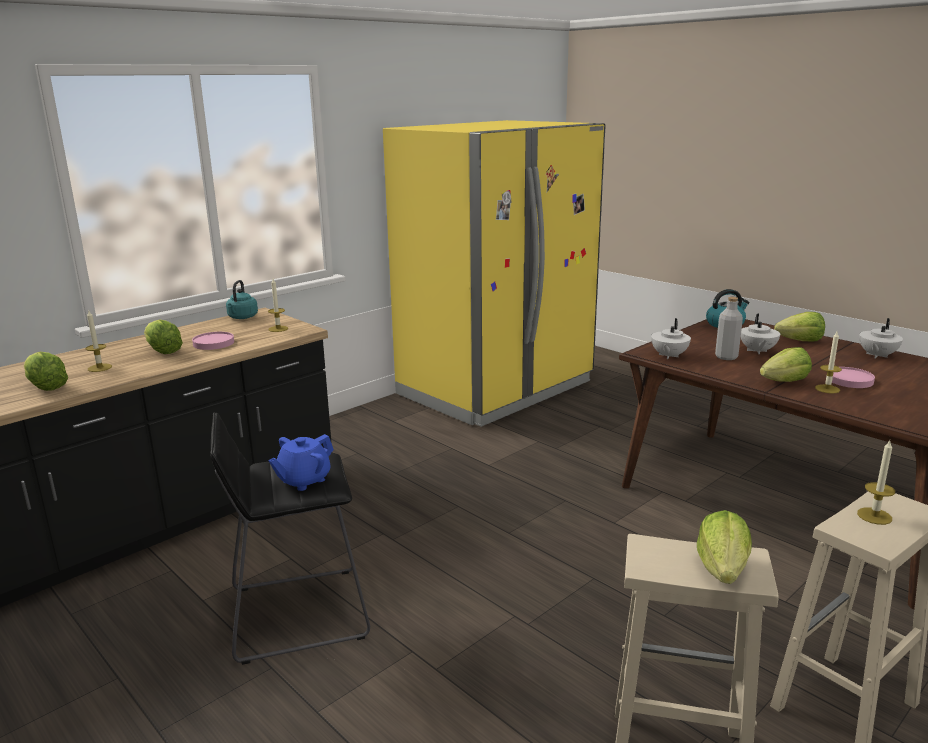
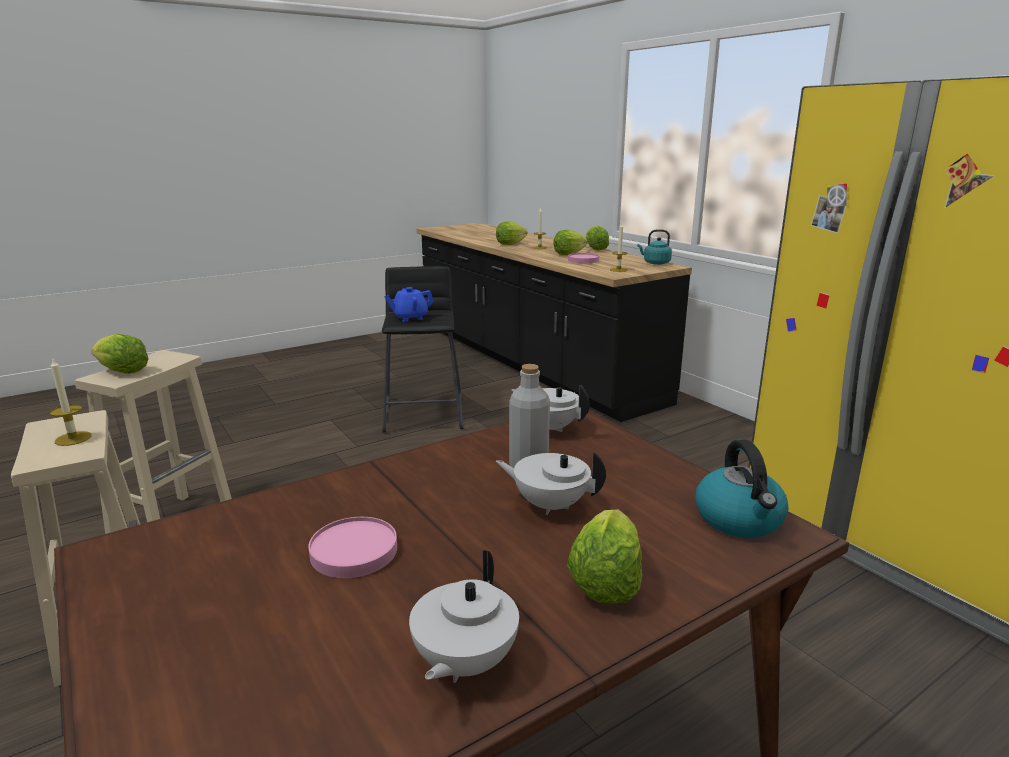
camera: 100 degrees right, 0 degrees up
(303, 480) = (410, 318): blue teapot -> blue teapot turned 75 degrees counterclockwise
(785, 381) = (394, 485): lettuce -> lettuce (595, 249)
(827, 389) = (338, 512): candle -> none
(876, 355) = (463, 663): white teapot -> white teapot turned 120 degrees counterclockwise

